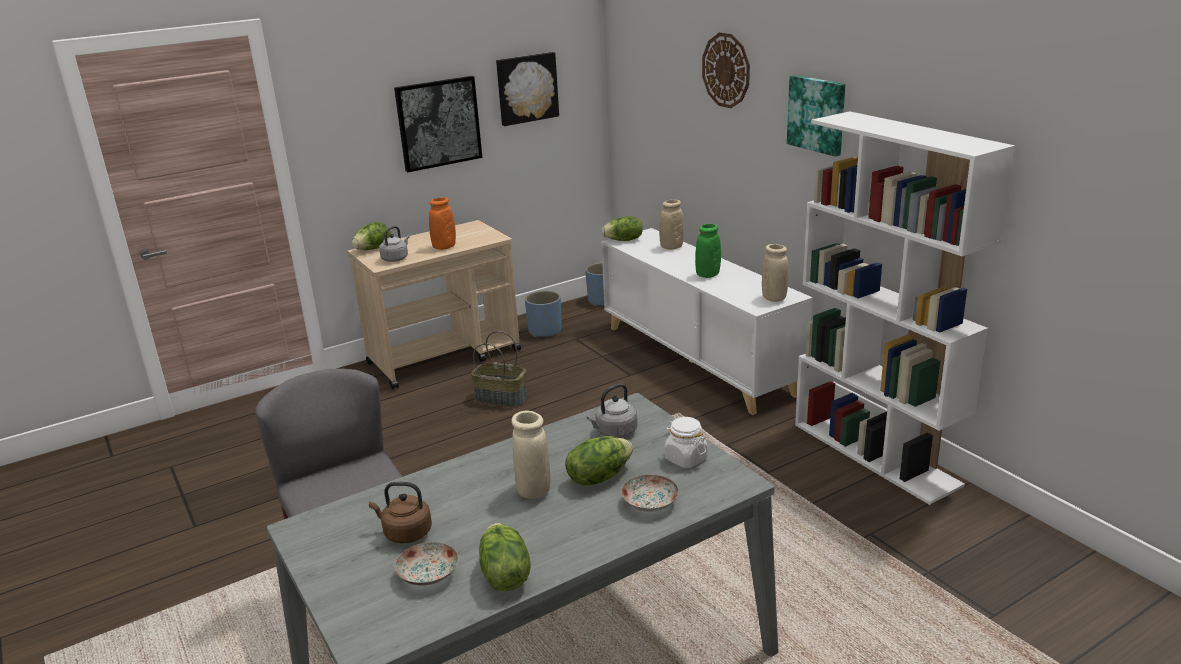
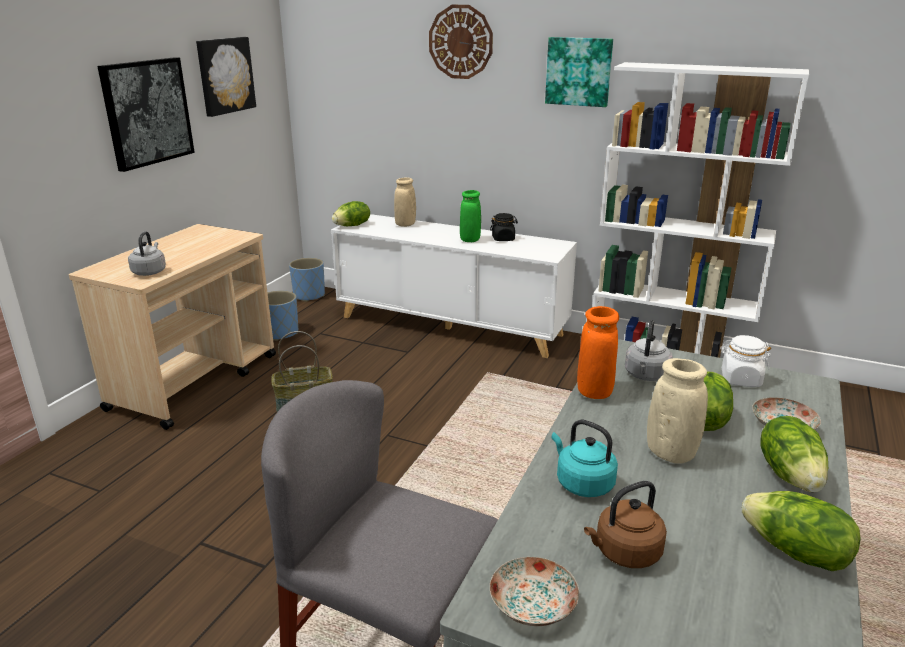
camera: 35 degrees left, 0 degrees up
(373, 248) = (104, 267): lettuce -> lettuce (791, 475)
(427, 574) = (726, 590): plate -> plate (532, 605)
(444, 247) = (195, 252): orange vase -> orange vase (594, 392)
(446, 487) = (582, 483): none -> turquoise kettle
(742, 280) = (503, 239): none -> black jar
(774, 298) = (550, 248): beige vase -> none

